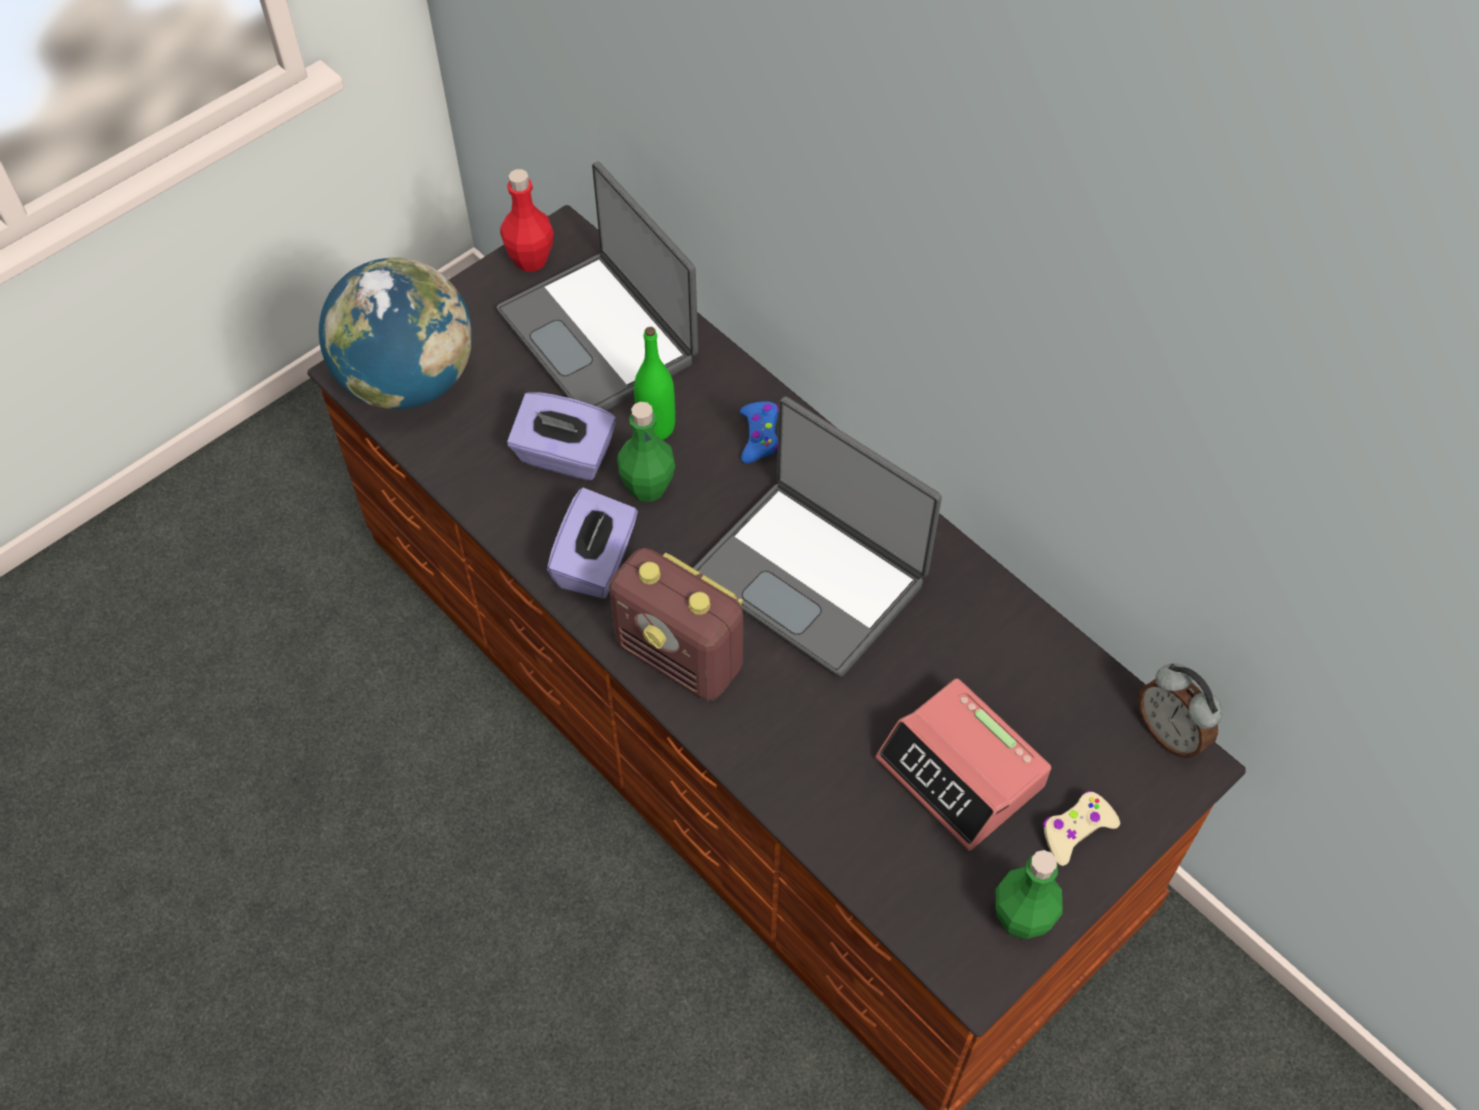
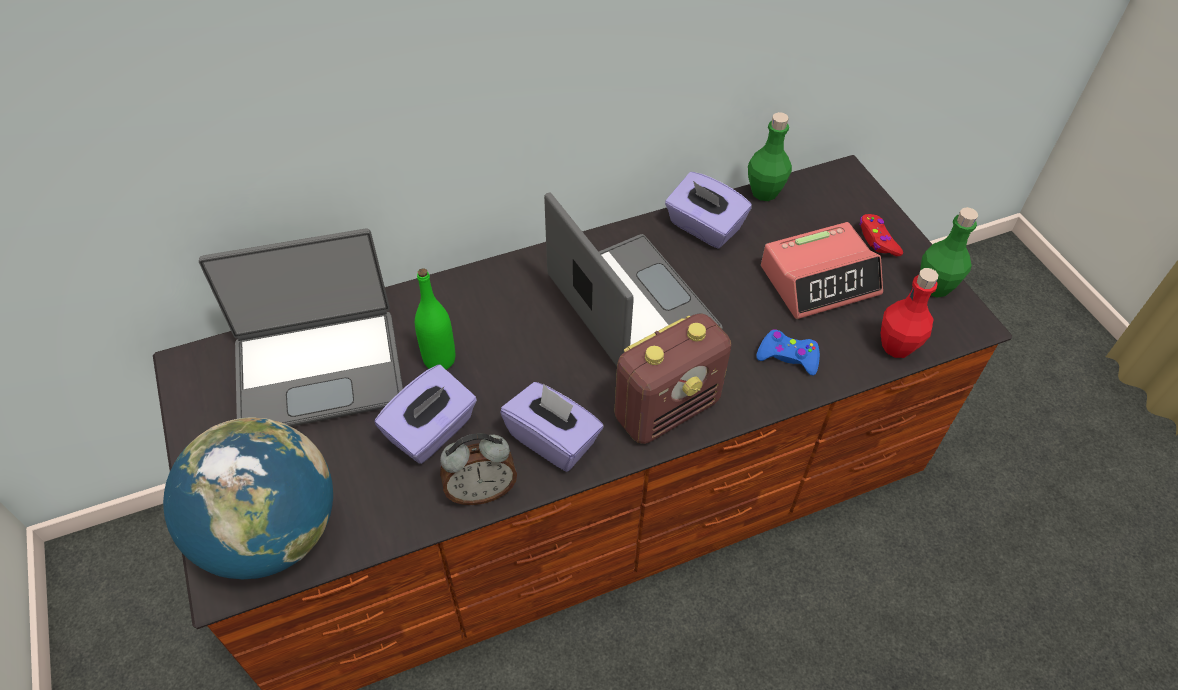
camera: 70 degrees left, 5 degrees down
(531, 260) = (198, 396): red bottle -> red bottle (897, 346)
(648, 488) = (496, 383): green bottle -> green bottle (764, 192)
(759, 436) = (486, 298): blue game controller -> blue game controller (788, 357)
(812, 576) = (629, 307): laptop -> laptop turned 90 degrees counterclockwise
(987, 617) = (704, 227): none -> purple tissue box
(1076, 830) = (877, 240): beige game controller -> red game controller
(1170, 733) = (820, 175): alarm clock -> alarm clock (481, 490)

